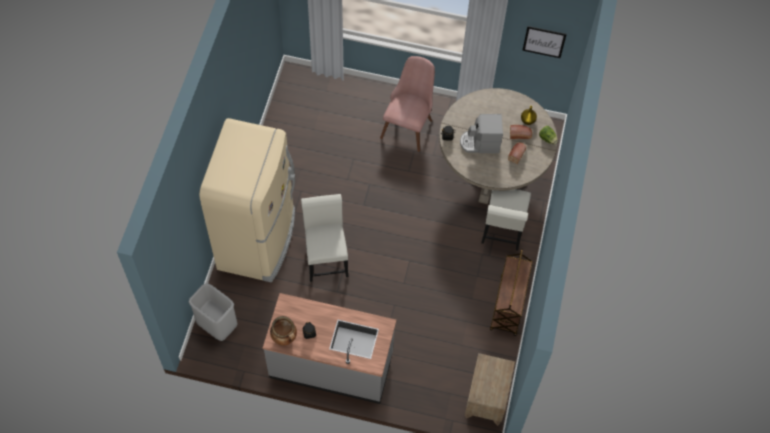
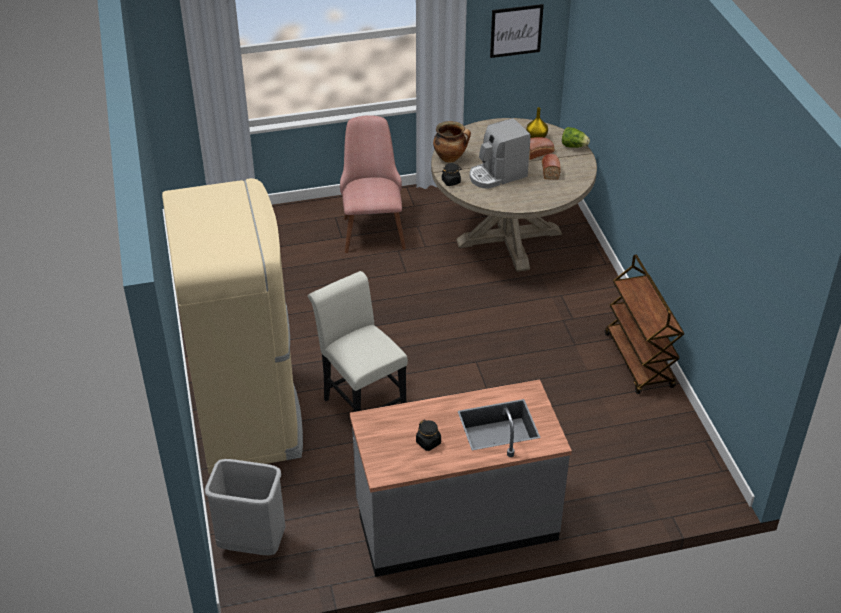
camera: 25 degrees left, 20 degrees down
(284, 338) = (396, 463): cooking pot -> cooking pot (450, 158)
(486, 400) = (696, 474): brown nightstand -> none
(502, 234) = (570, 292): white chair -> none

